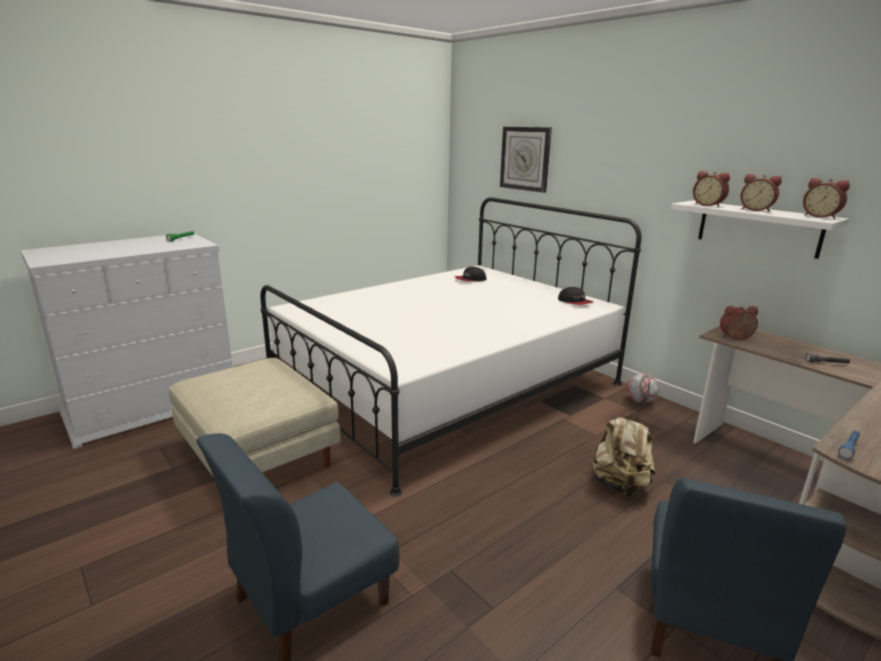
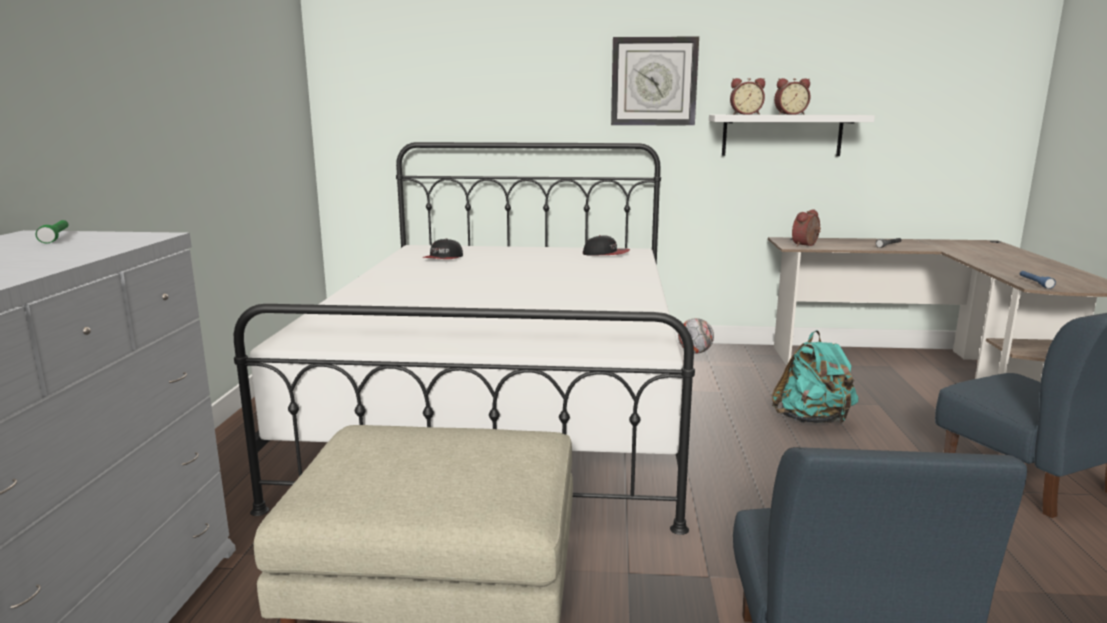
camera: 45 degrees left, 5 degrees down
(525, 158) = (465, 83): wall clock -> wall clock (654, 81)
(620, 485) = (812, 420): beige backpack -> turquoise backpack
(821, 216) = (844, 114): alarm clock -> none

